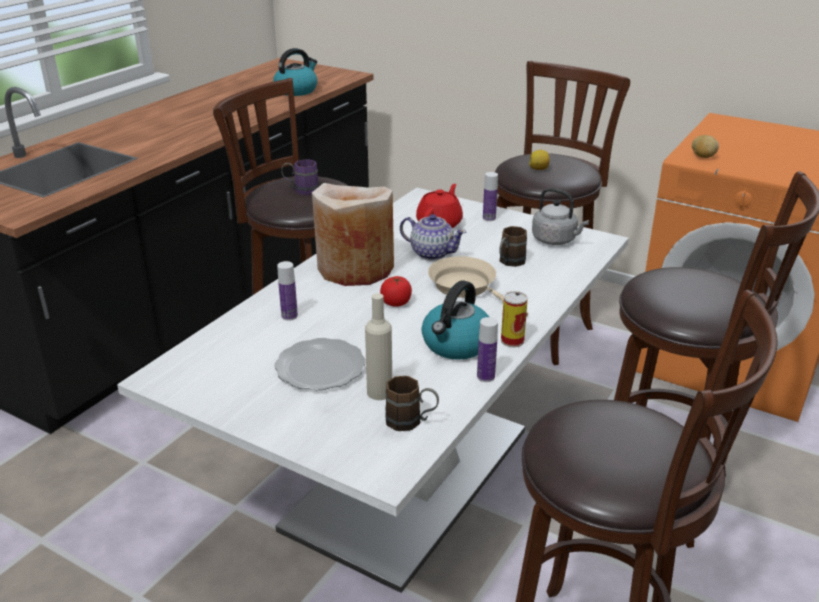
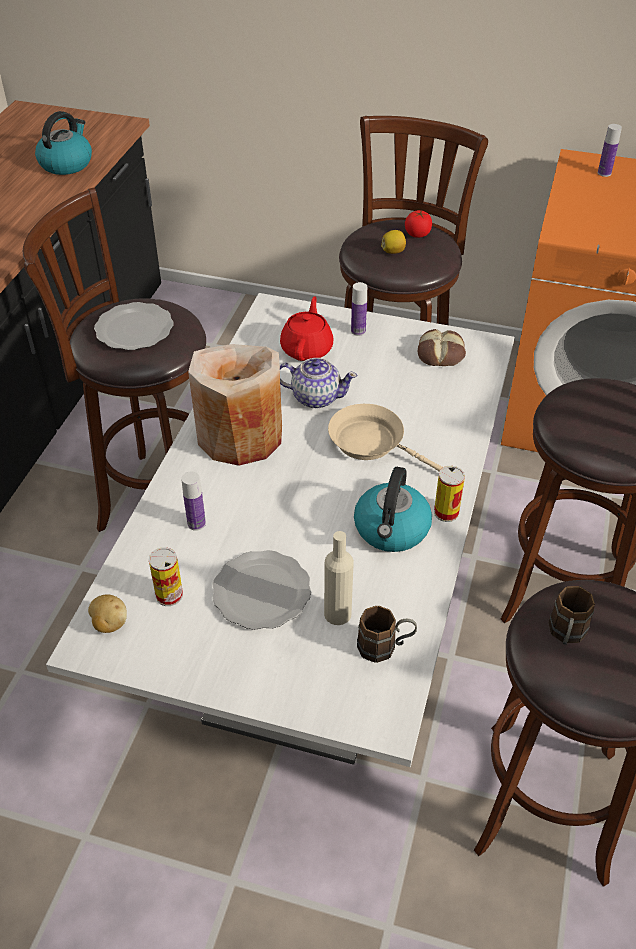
camera: 15 degrees left, 15 degrees up
(241, 357) = (169, 595): none -> can
(301, 190) = (135, 329): purple mug -> plate
(396, 302) = (305, 480): tomato -> tomato (417, 234)
(485, 377) = (437, 569): bottle -> bottle (604, 173)
(509, 263) = (403, 397): brown mug -> brown mug (566, 635)
(556, 240) = (441, 354): grey kettle -> bread
(702, 157) = (577, 227): potato -> potato (109, 623)

